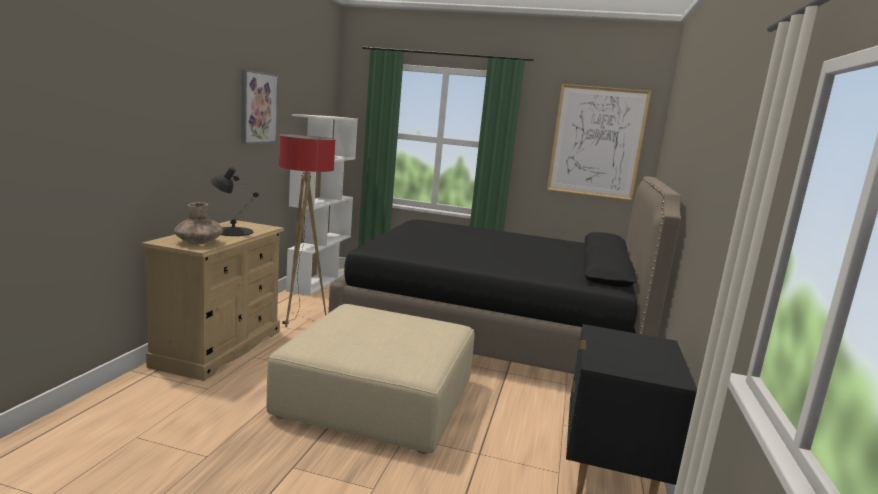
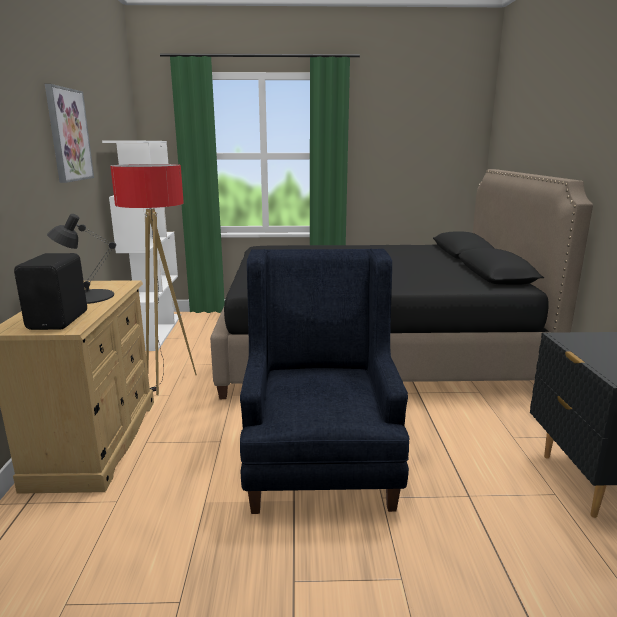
camera: 15 degrees left, 5 degrees up
(198, 242) = (60, 320): brown vase -> black speaker
(378, 397) = (319, 456): beige ottoman -> blue armchair
(596, 142) = (429, 140): picture -> none

